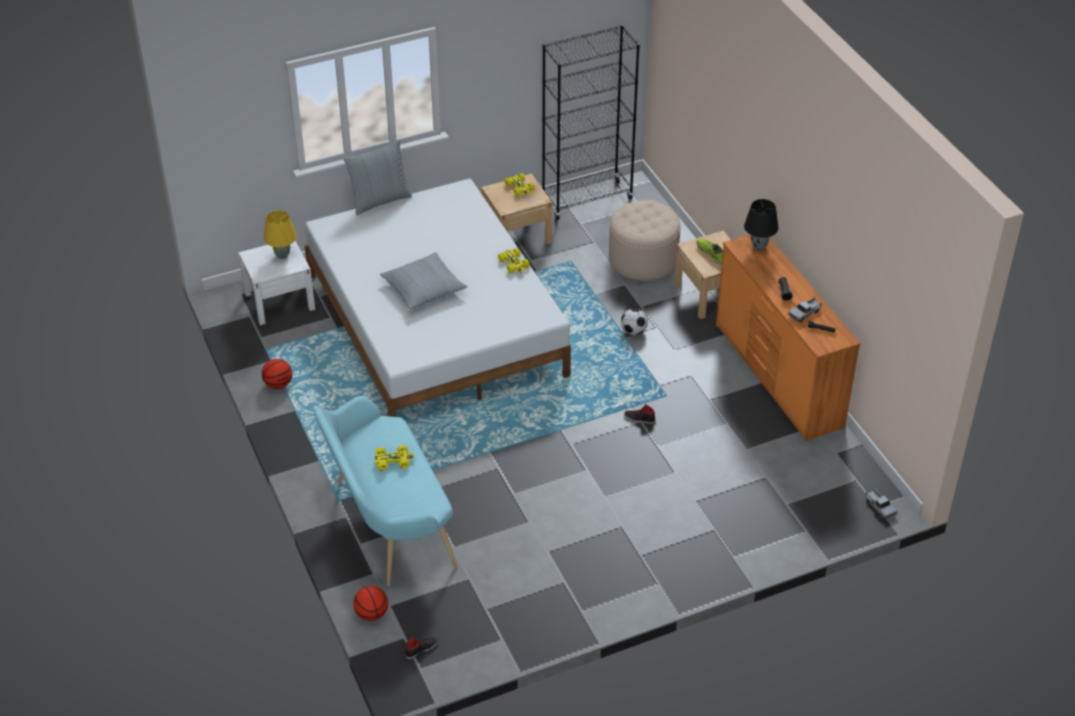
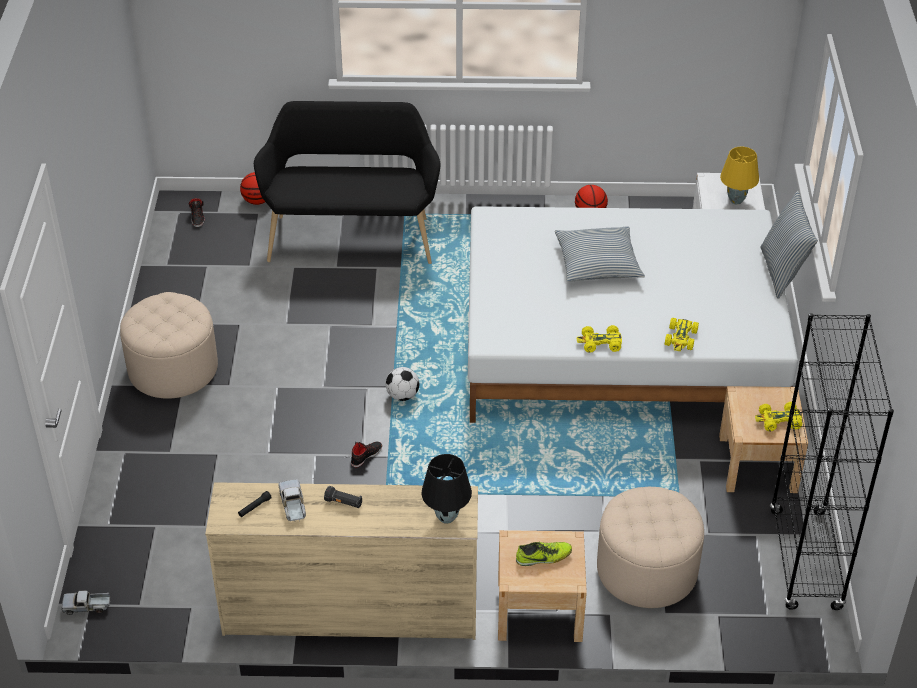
camera: 115 degrees right, 0 degrees up
(388, 525) = (352, 235): turquoise bench -> black bench
(393, 461) = (359, 183): yellow toy car -> yellow toy car (681, 338)
(626, 570) = (173, 368): none -> beige ottoman
(633, 331) = (512, 506): football -> football (402, 395)
(777, 376) = (350, 611): orange dresser -> beige dresser

